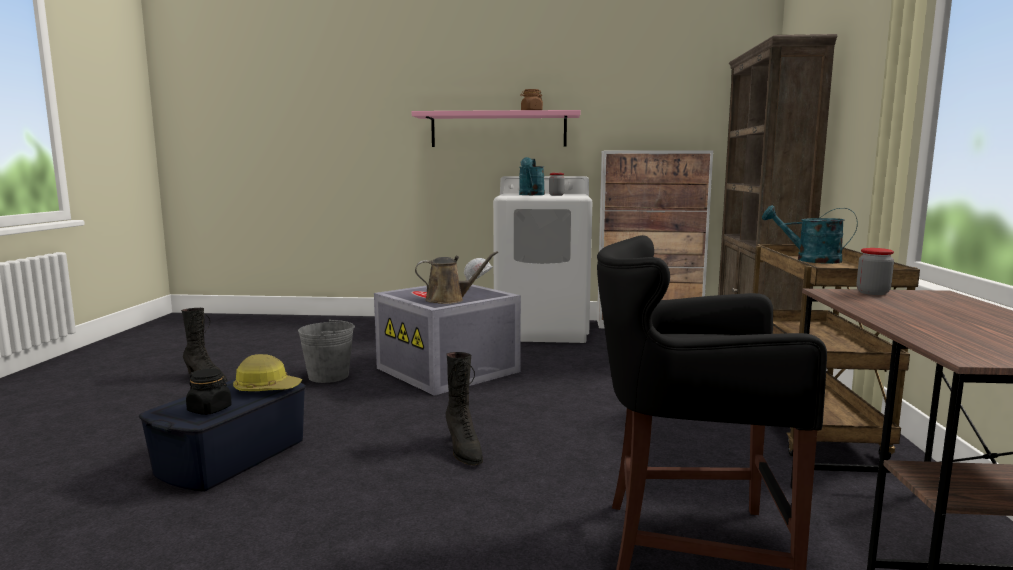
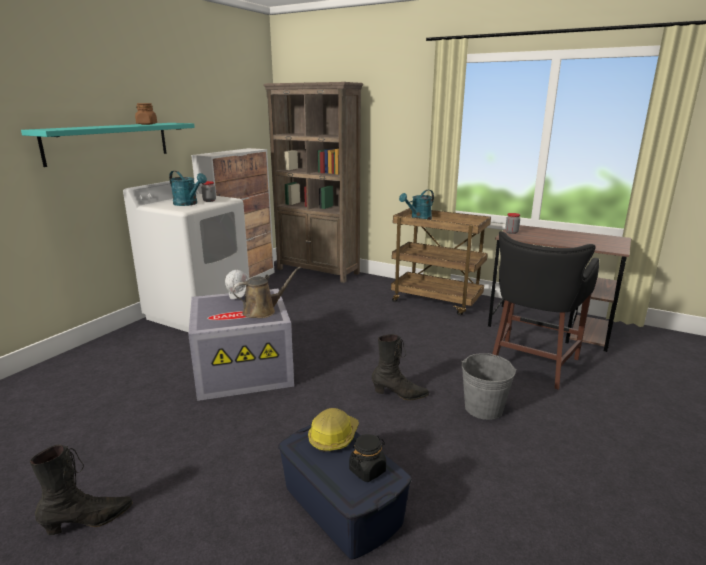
camera: 65 degrees left, 10 degrees up
(328, 376) = (187, 430): grey bucket -> grey bucket (483, 408)
(449, 300) = (262, 311): brown watering can -> brown watering can turned 45 degrees clockwise
(498, 130) = (108, 142): pink shelf -> turquoise shelf

